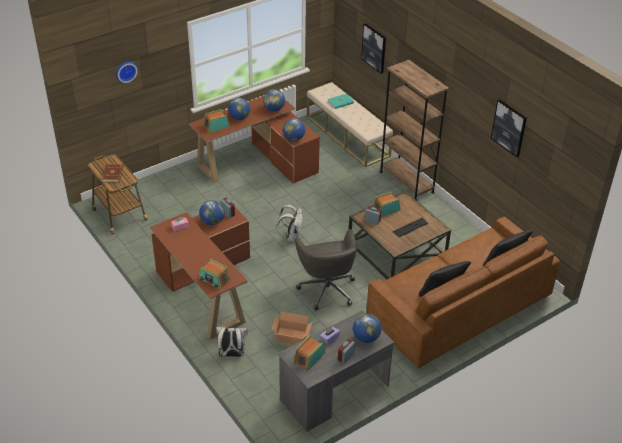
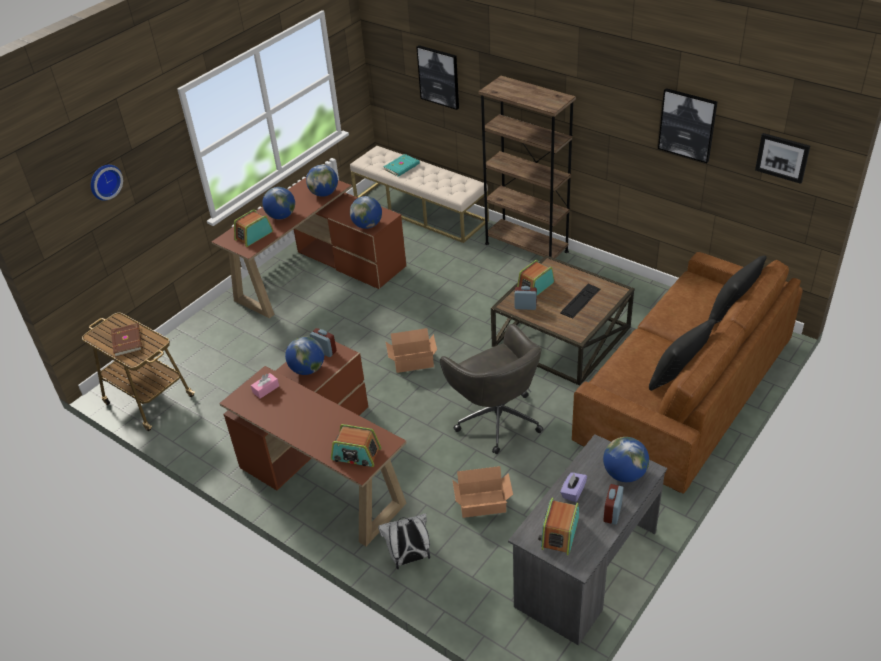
camera: 15 degrees left, 0 degrees up
(292, 236) = (412, 360): white backpack -> cardboard box
(559, 167) = (782, 157): none -> picture

